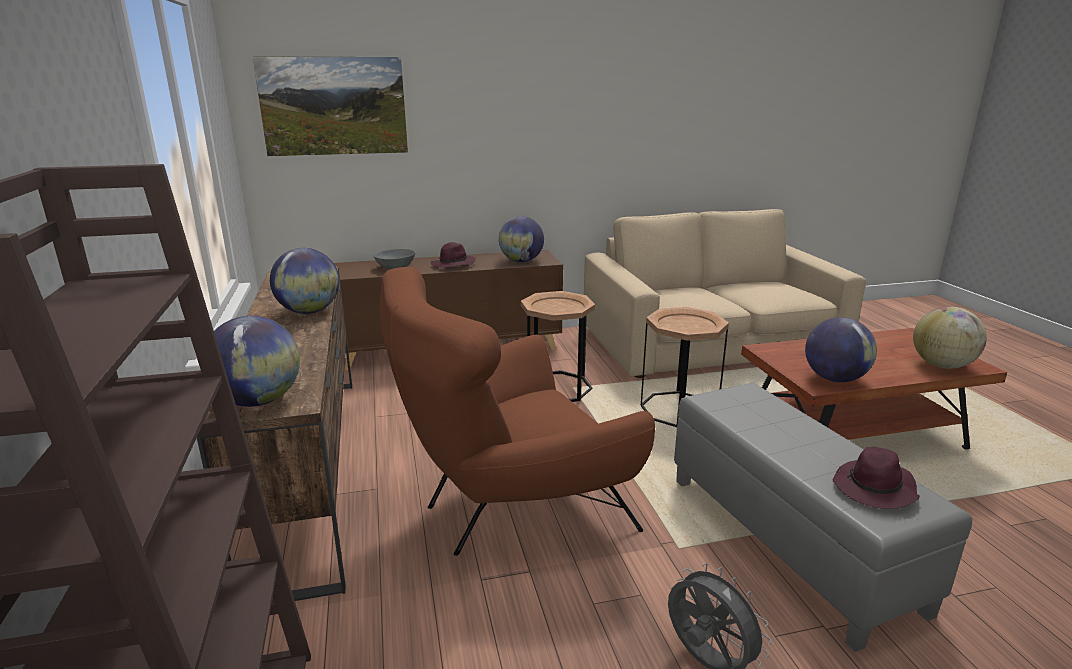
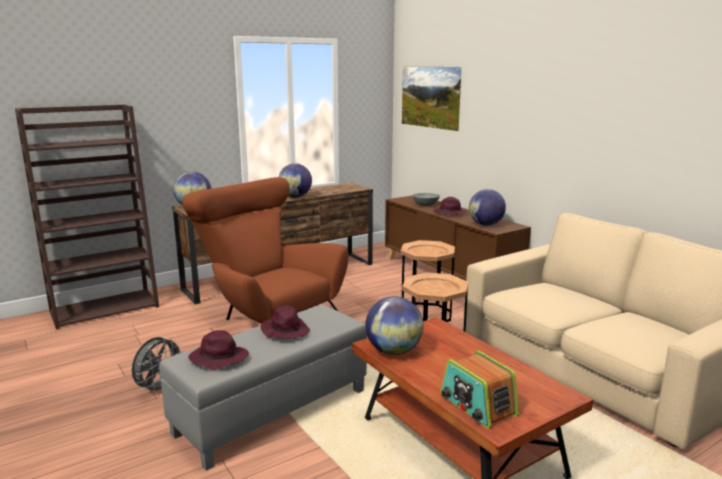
camera: 70 degrees right, 5 degrees down
(778, 431) = (285, 331): none -> purple hat
(942, 365) = (477, 405): globe -> radio

